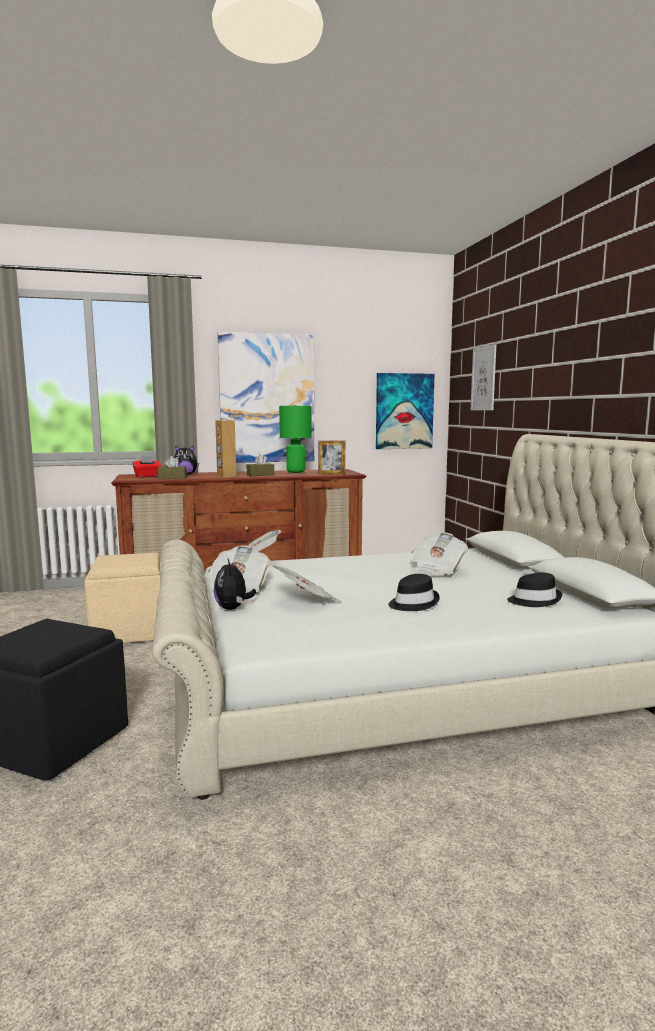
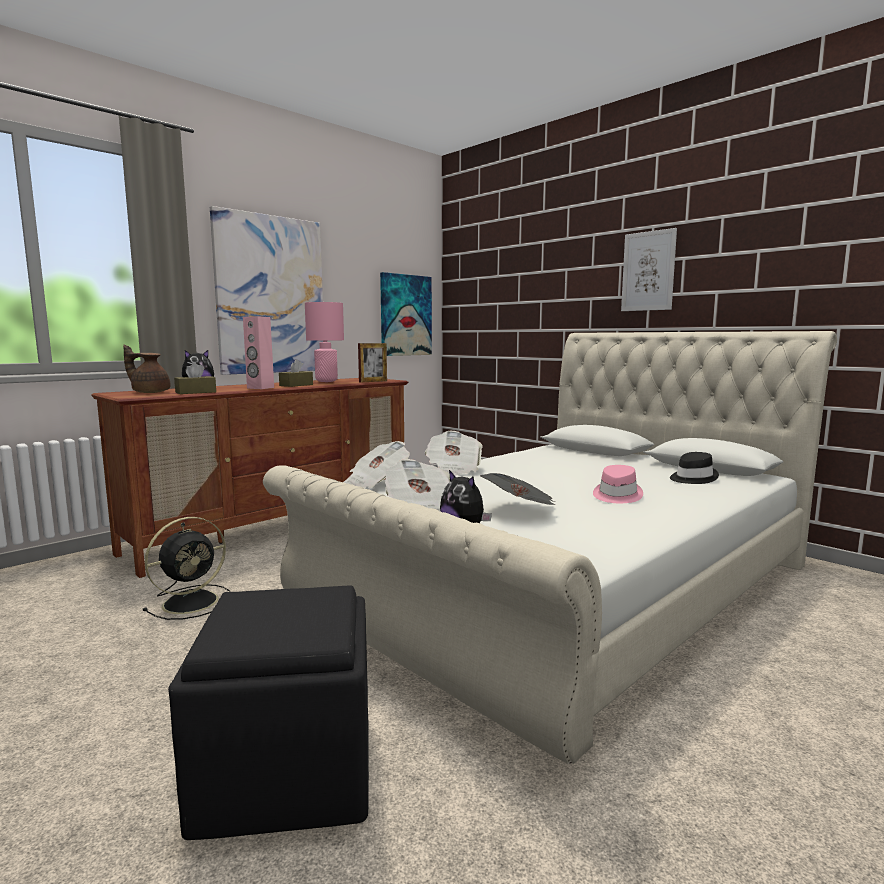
camera: 30 degrees left, 0 degrees up
(131, 630) = (193, 601): beige ottoman -> black fan
(148, 476) = (150, 392): red tissue box -> brown teapot
(226, 476) = (260, 388): brown speaker -> pink speaker
(295, 472) = (326, 382): green table lamp -> pink table lamp
(412, 603) = (616, 495): black hat -> pink hat
(436, 570) = (564, 466): newspaper -> newspaper (453, 469)
(483, 378) = (496, 282): picture -> picture (648, 271)

